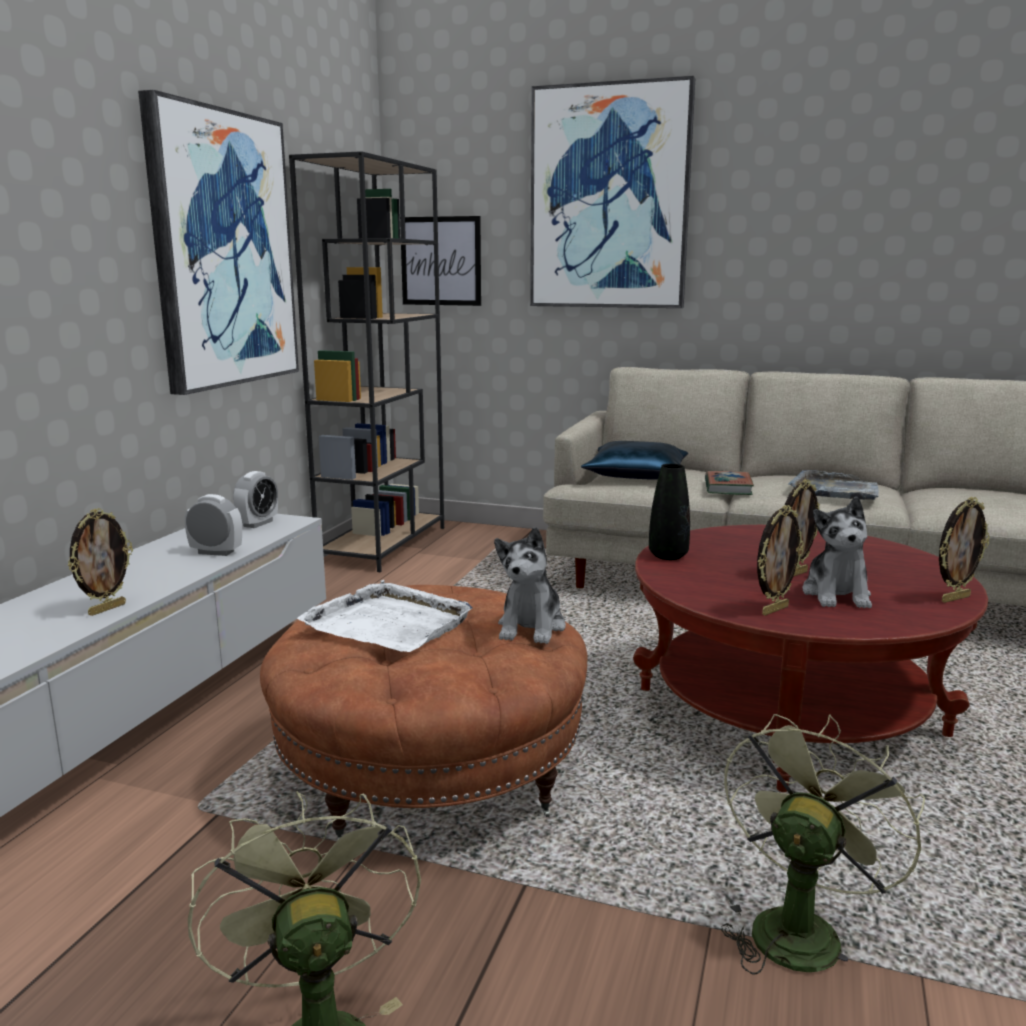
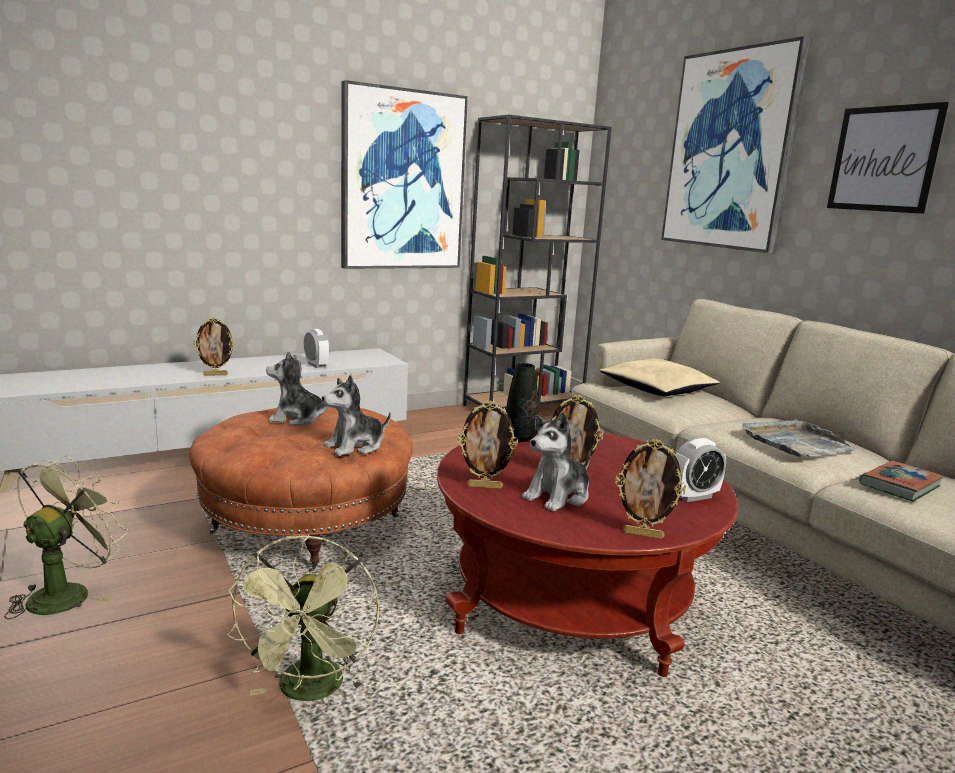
camera: 40 degrees right, 0 degrees up
(258, 523) = (370, 358): alarm clock -> alarm clock (694, 496)
(389, 622) = (297, 419): white tray -> plush toy
(441, 261) = (616, 199): picture -> picture (884, 159)
(637, 475) = (658, 389): blue pillow -> beige pillow
(728, 487) = (706, 416): book -> book (900, 485)
(798, 926) = (310, 692): green fan -> green fan turned 105 degrees clockwise

